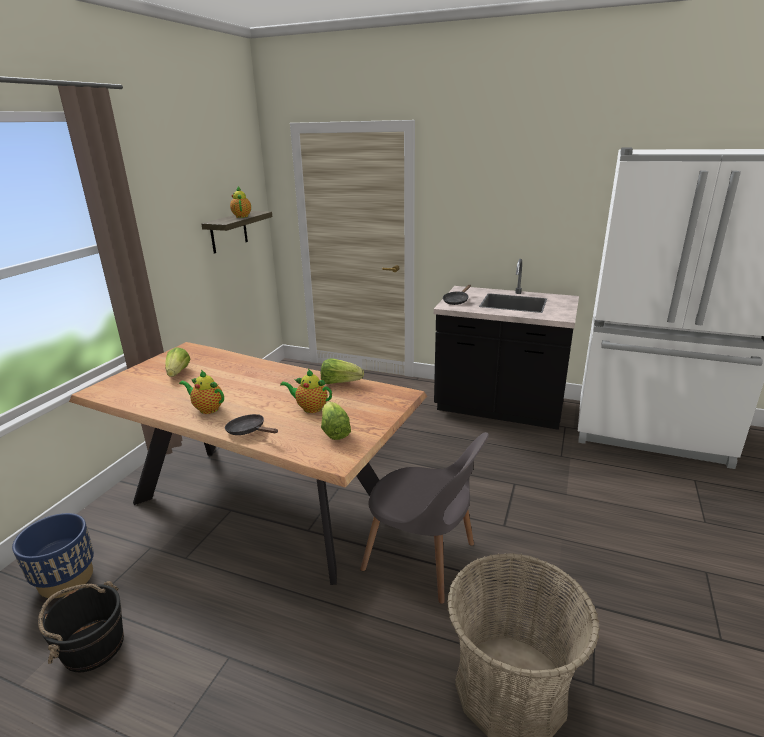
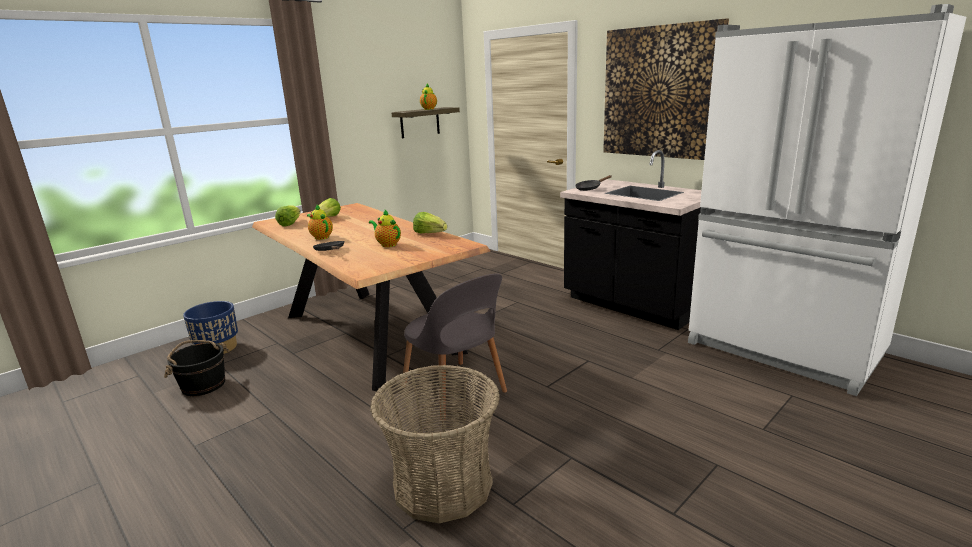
camera: 25 degrees right, 5 degrees down
(334, 431) = (385, 258): lettuce -> lettuce (290, 224)
(513, 200) = (660, 92): none -> picture

